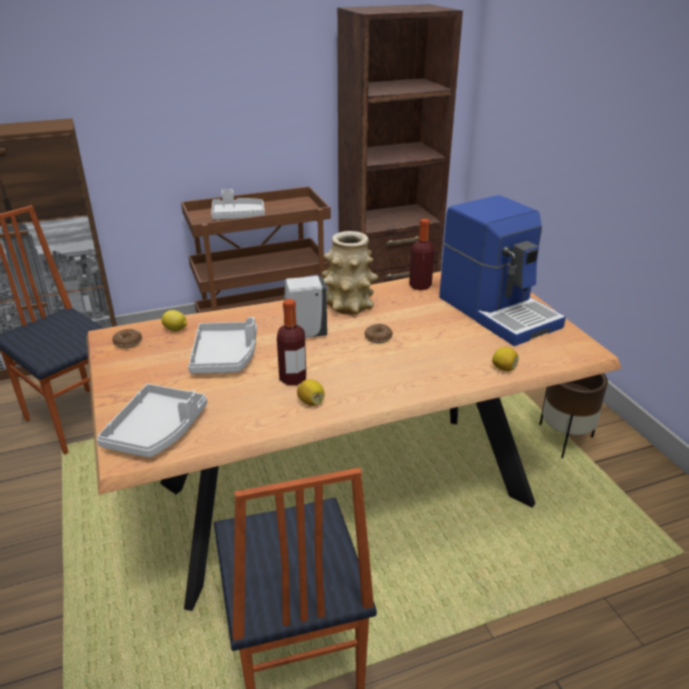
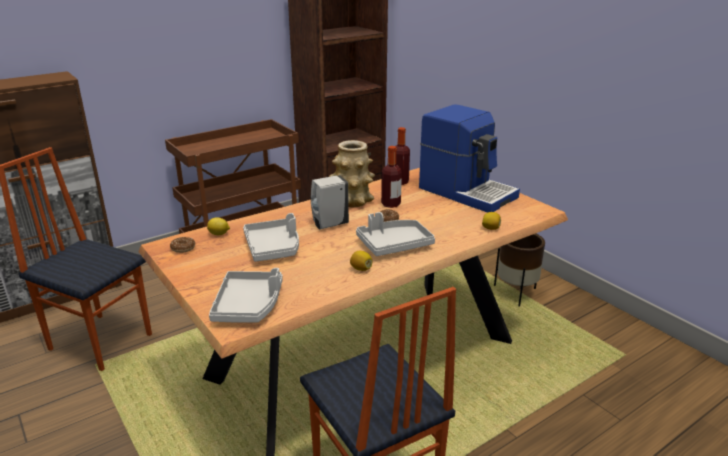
camera: 15 degrees left, 5 degrees down
(238, 216) = (219, 147): grey tray -> grey tray (394, 245)
(293, 378) = (337, 255): bottle -> bottle (391, 204)

